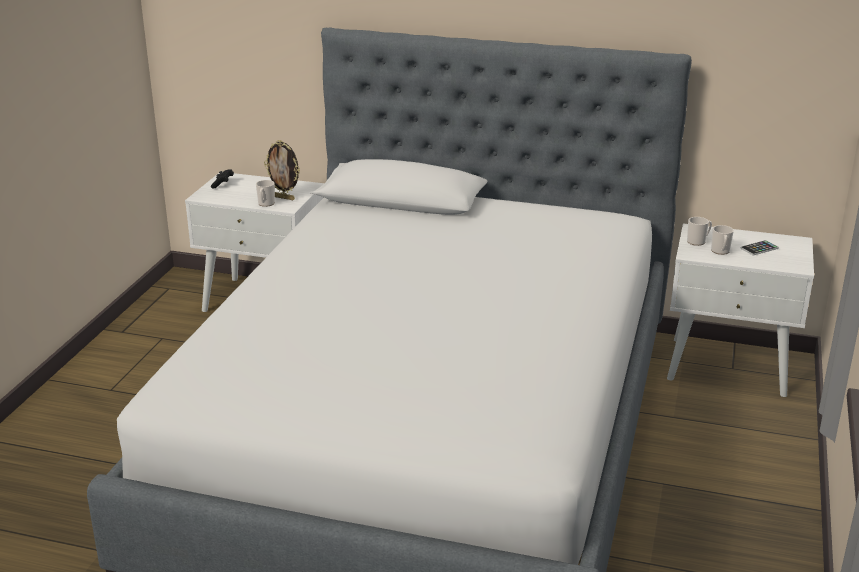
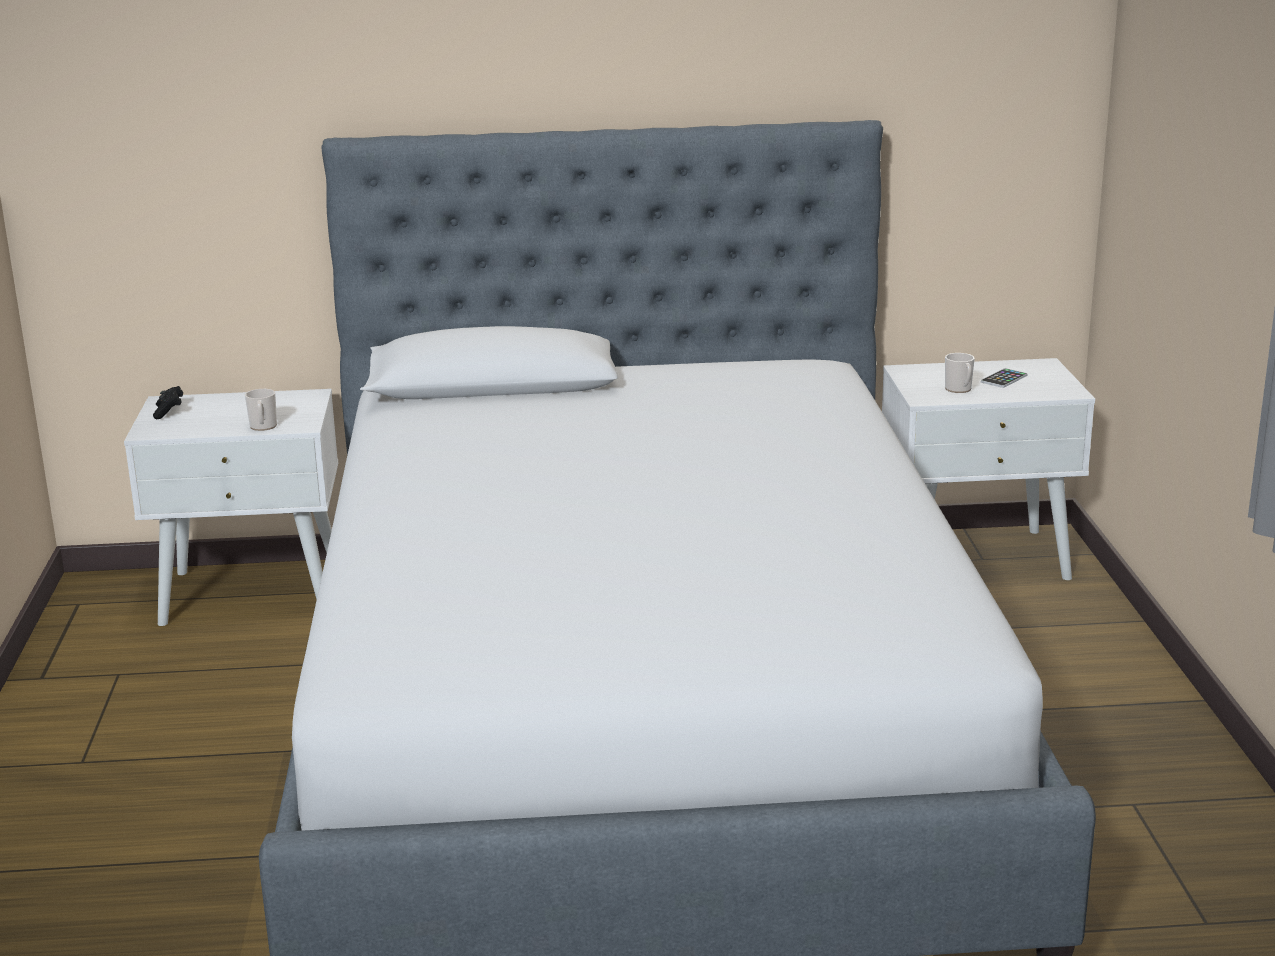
camera: 20 degrees left, 5 degrees down
(284, 198) = (286, 415): picture frame -> none
(698, 241) = (921, 382): mug -> none

